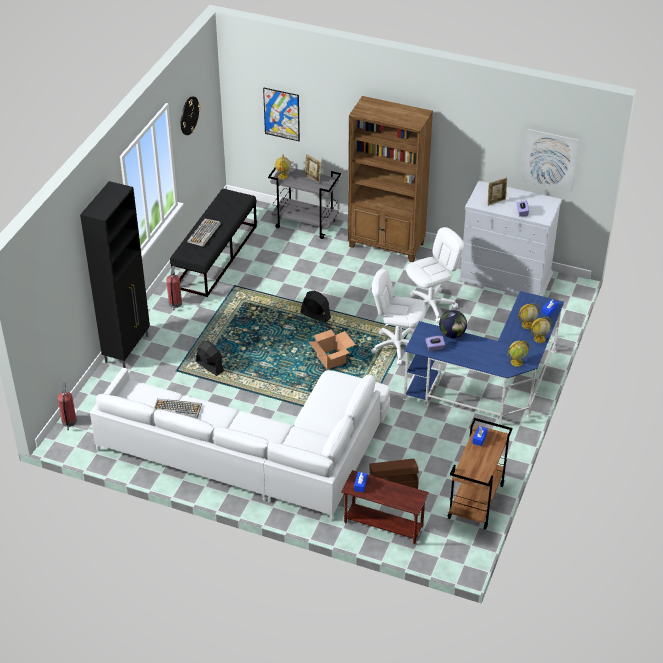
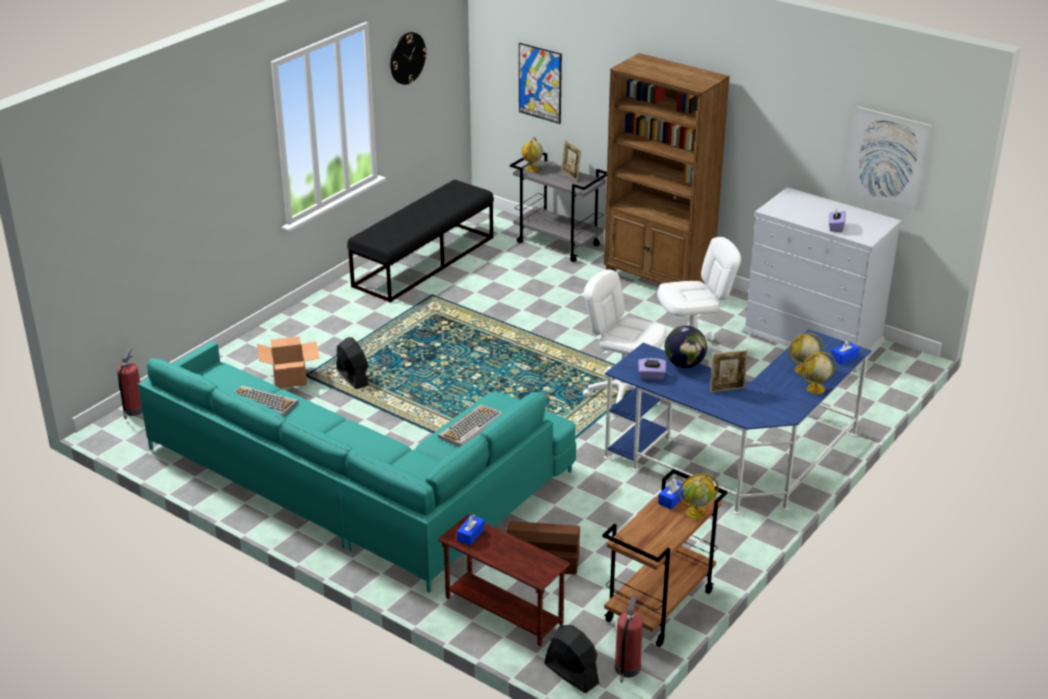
camera: 15 degrees right, 10 degrees down
(127, 349) = (256, 342): black cabinet -> none
(175, 304) = (344, 303): fire extinguisher -> fire extinguisher (627, 669)
(204, 233) = (404, 220): keyboard -> keyboard (471, 427)
(256, 453) = (362, 488): white sofa -> turquoise sofa
(315, 315) = (524, 342): black fan -> black fan (571, 673)
(330, 359) = (522, 394): cardboard box -> cardboard box (289, 377)
(496, 202) = (802, 212): picture frame -> picture frame (727, 389)
(517, 362) = (769, 411): globe -> globe (697, 512)

